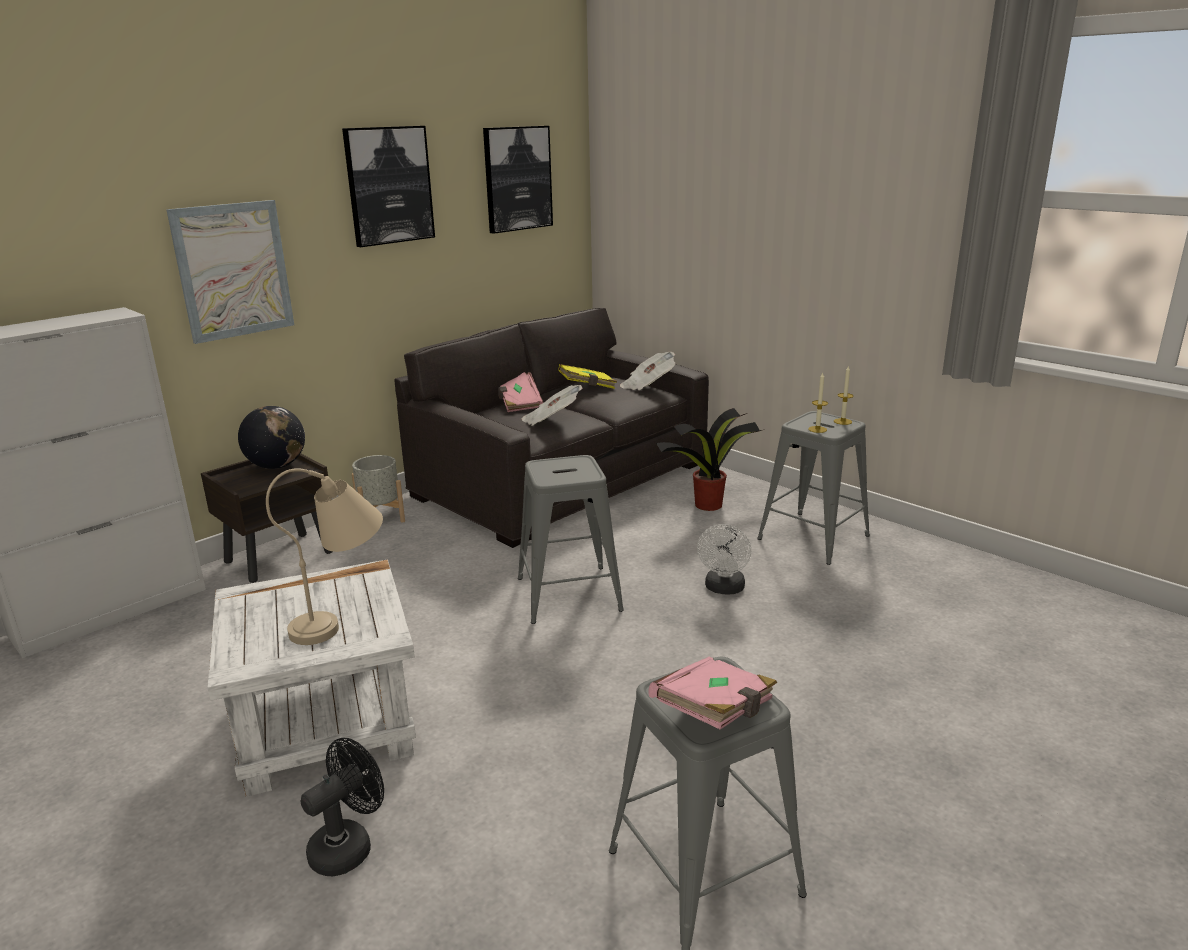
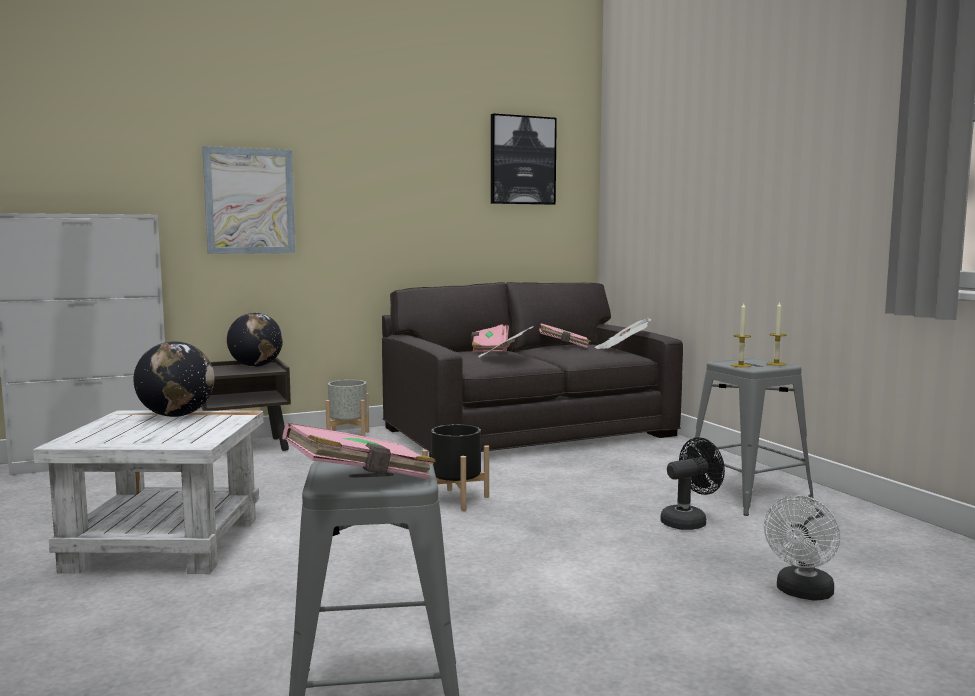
camera: 20 degrees right, 15 degrees down
(302, 587) = (177, 415): none -> globe
(344, 618) = (182, 432): beige table lamp -> none
(348, 846) = (93, 617): black fan -> black fan (689, 521)
(389, 185) = (396, 151): picture -> none
(568, 594) = (456, 499): grey stool -> black planter
(587, 387) = (563, 346): yellow book -> pink book
(710, 504) = (656, 461): potted plant -> none
(724, 589) = (612, 516): white fan -> white fan (802, 593)

